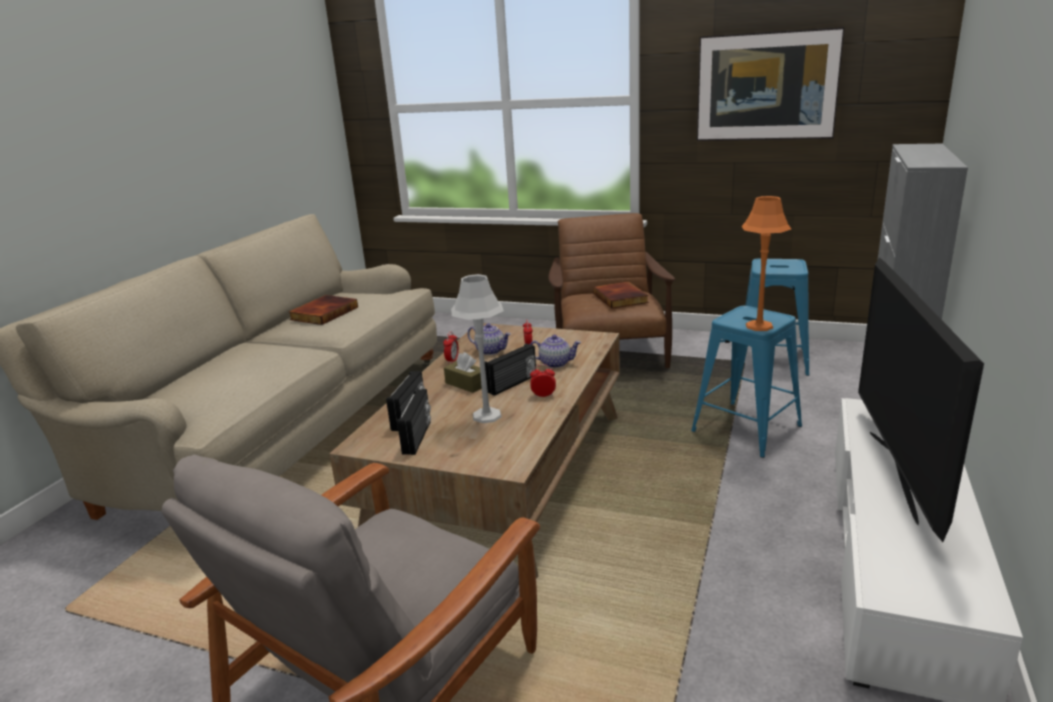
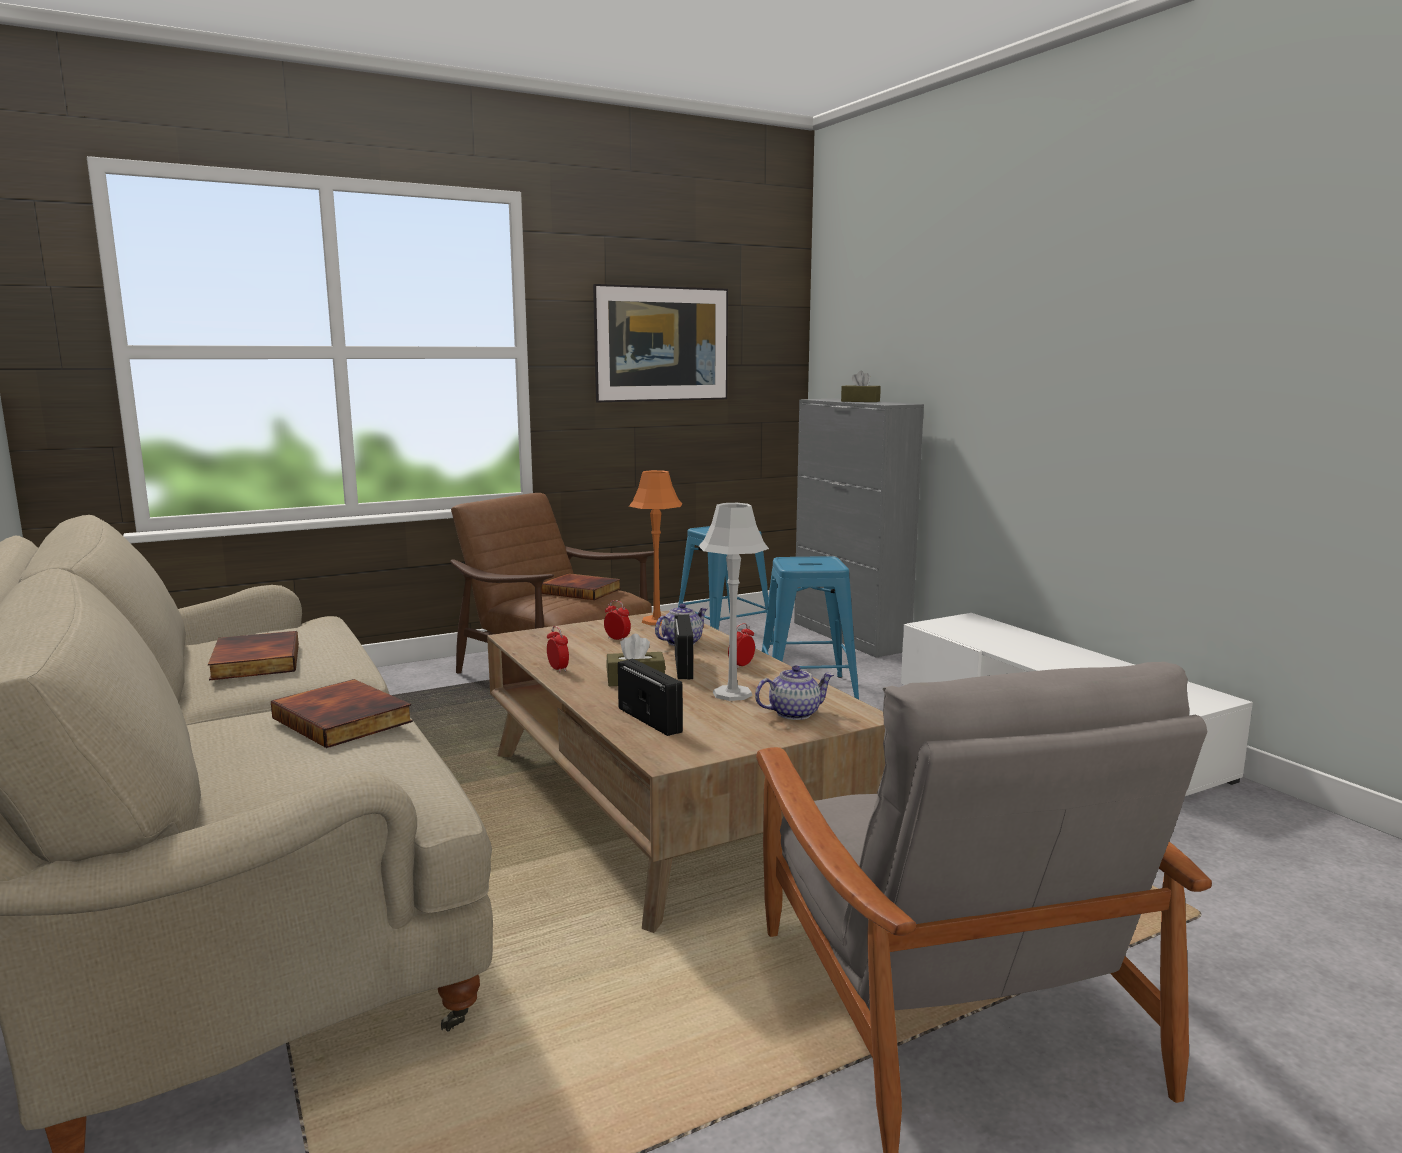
camera: 50 degrees left, 10 degrees down
(270, 363) = (345, 719): none -> book
(418, 437) = (713, 729): radio -> none
(491, 351) = (580, 651): teapot -> teapot (794, 713)
(759, 326) = (829, 566): orange table lamp -> orange table lamp (656, 621)
(894, 473) = (1033, 653): television -> none
(924, 155) = (860, 401): none -> brown tissue box

